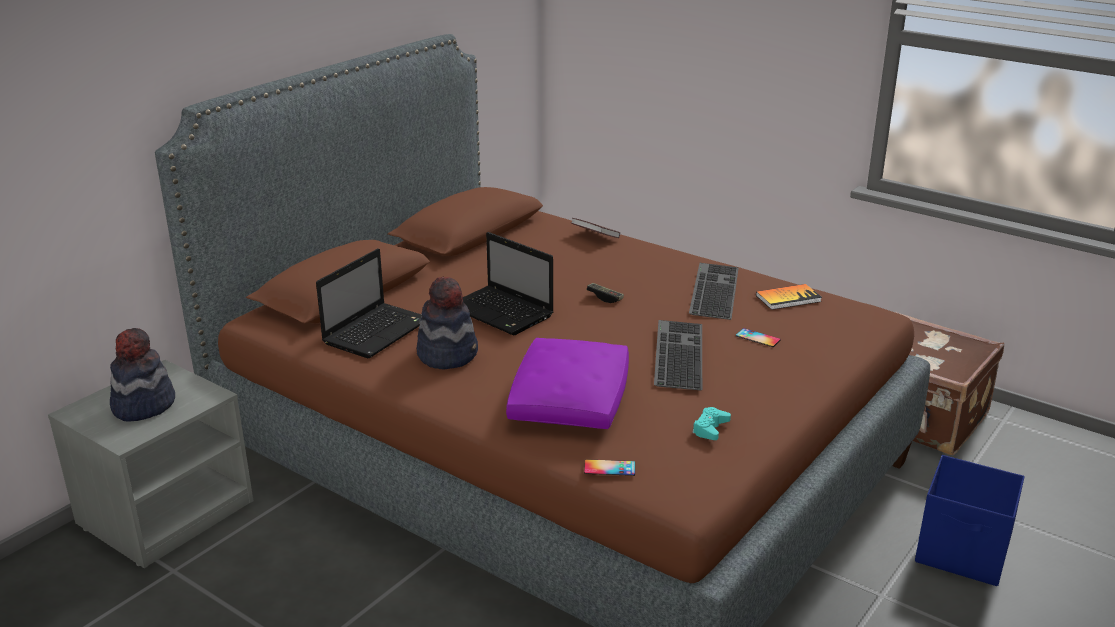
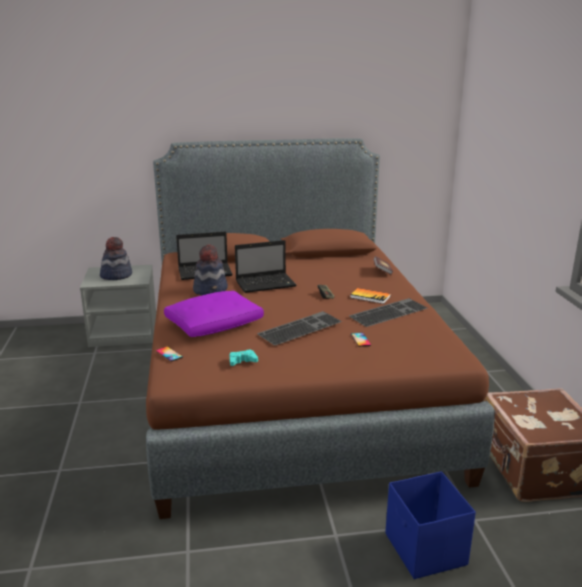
camera: 45 degrees right, 5 degrees down
(502, 312) = (266, 284): laptop -> laptop turned 105 degrees counterclockwise
(788, 298) = (423, 331): book -> book (370, 297)

